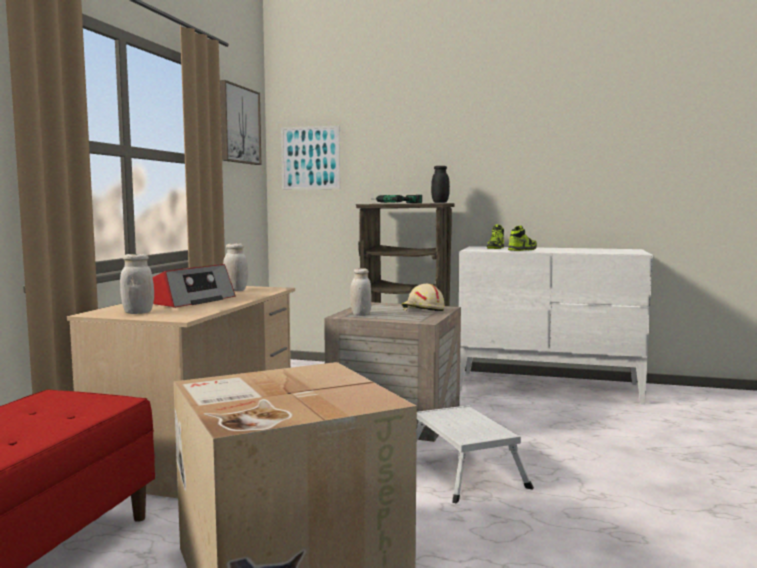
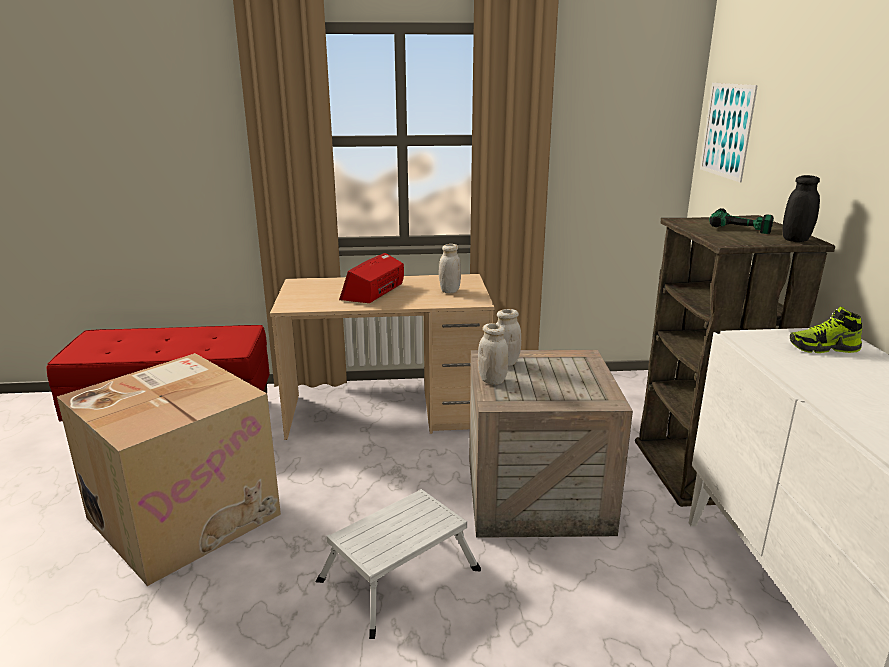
camera: 70 degrees right, 15 degrees up
(138, 312) = (306, 291): white jar -> white jar (492, 380)
(192, 301) = (374, 292): radio -> radio turned 105 degrees clockwise
(239, 125) = (626, 87): picture -> none
(422, 310) = (573, 390): beige hard hat -> none
(522, 250) = (822, 370): shoe -> none

